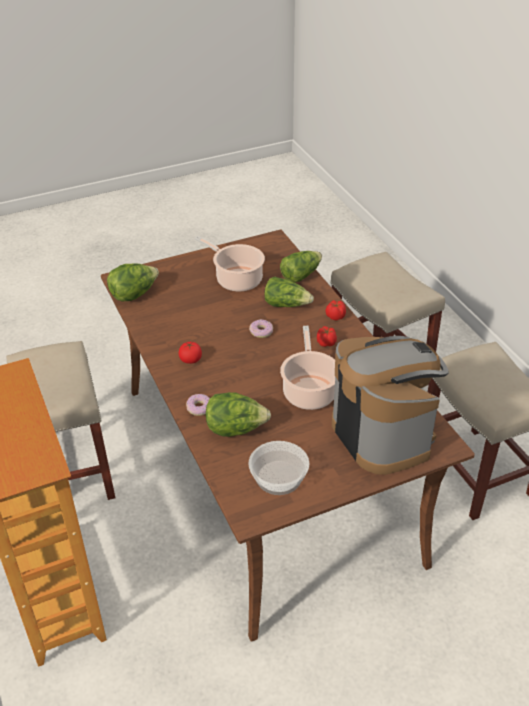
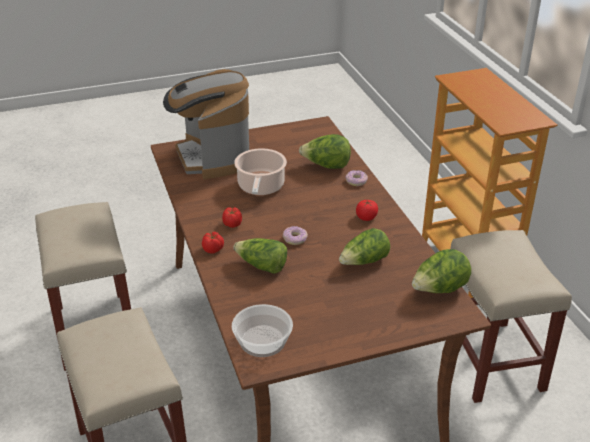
camera: 175 degrees left, 5 degrees down
(236, 279) = (316, 302): cooking pot -> none
(278, 477) = (298, 140): bowl -> bowl (263, 341)
(300, 275) = (235, 303): lettuce -> lettuce (364, 261)

